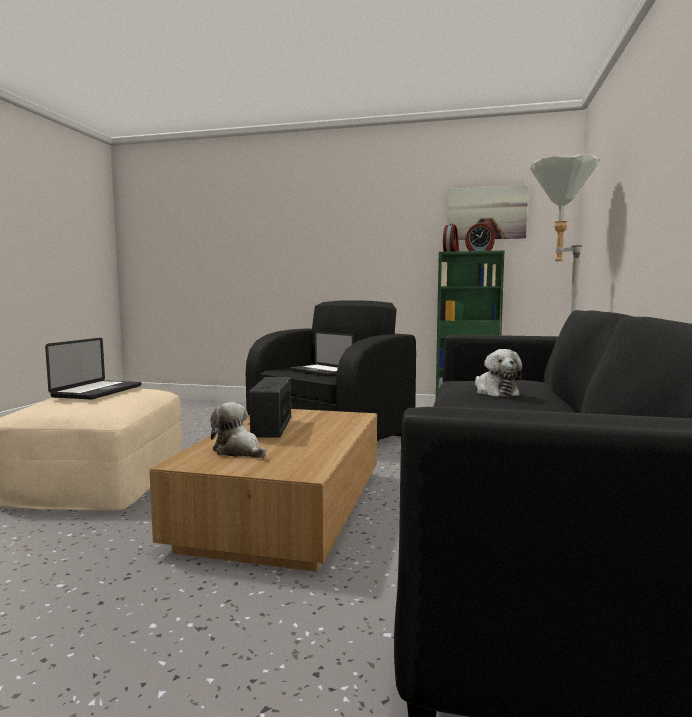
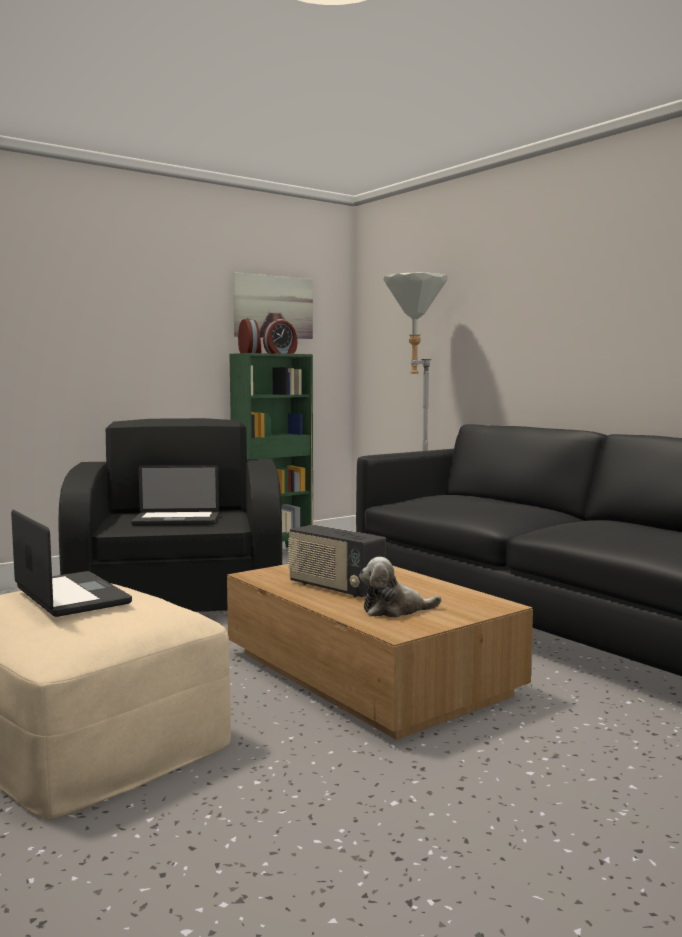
camera: 50 degrees left, 0 degrees up
(495, 392) = (499, 507): plush toy -> none

